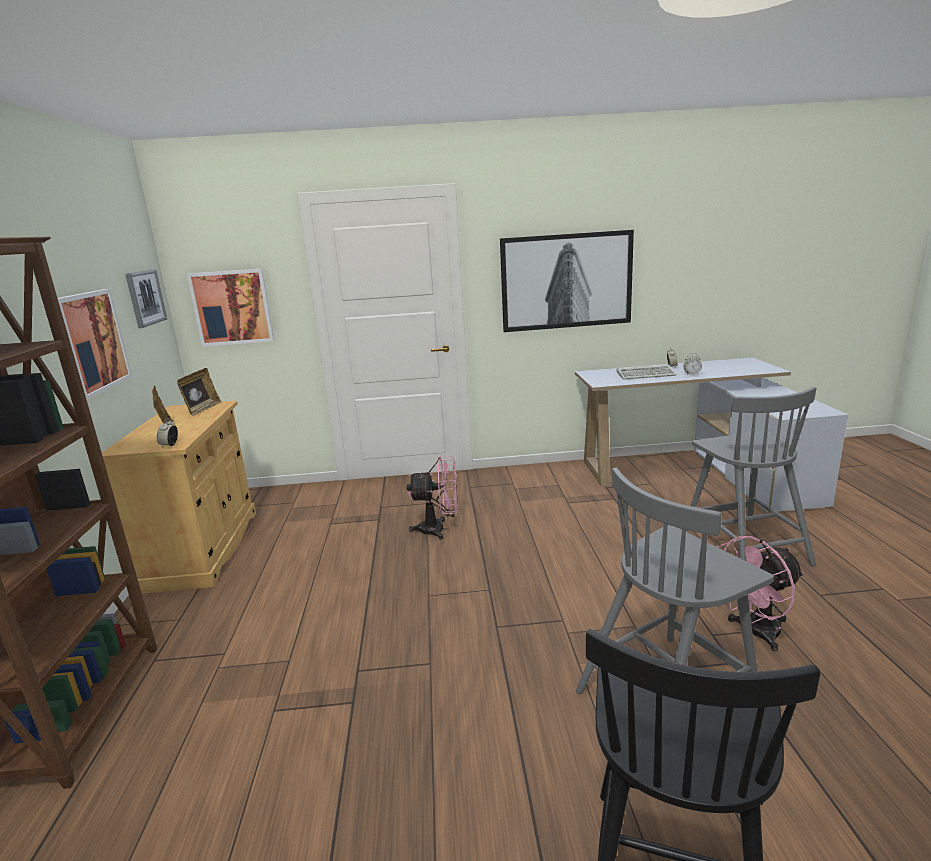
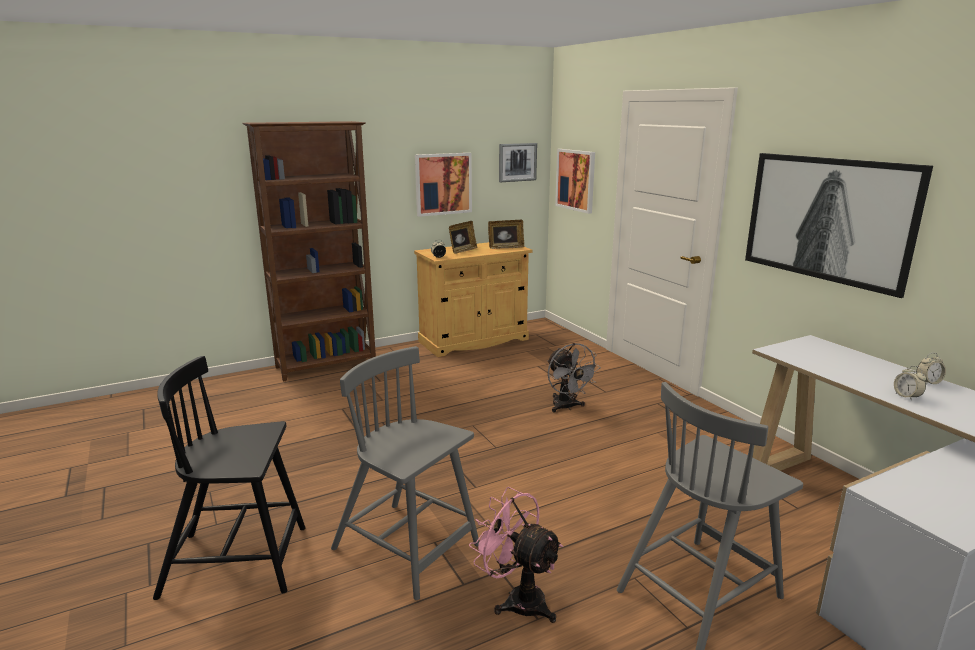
camera: 65 degrees right, 0 degrees up
(439, 529) = (567, 407): pink fan -> grey fan
(647, 374) = (855, 370): keyboard -> none

